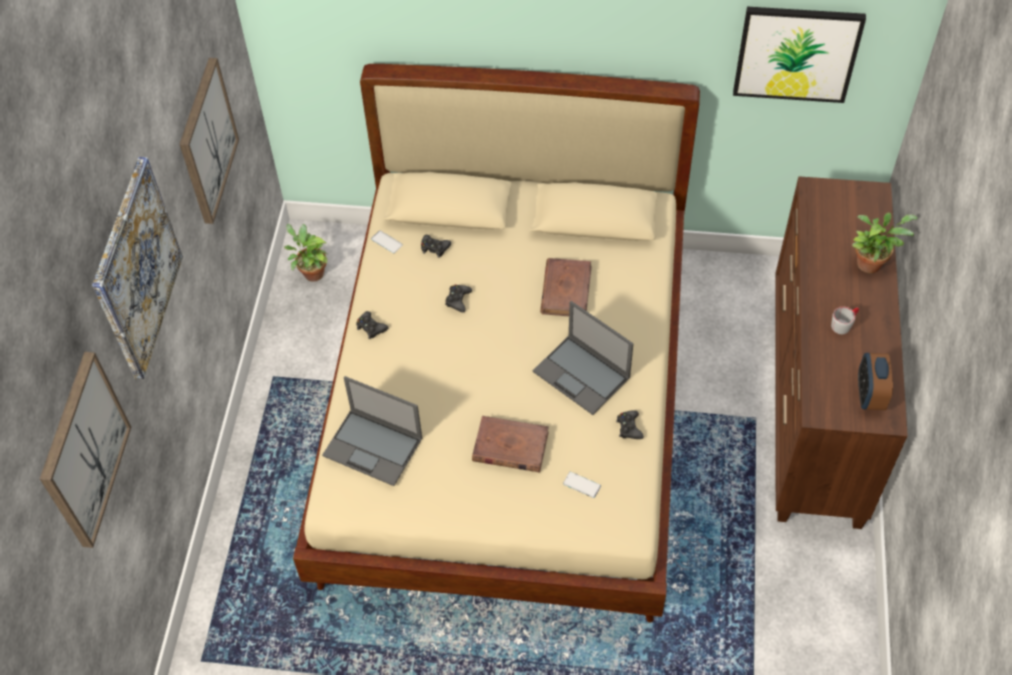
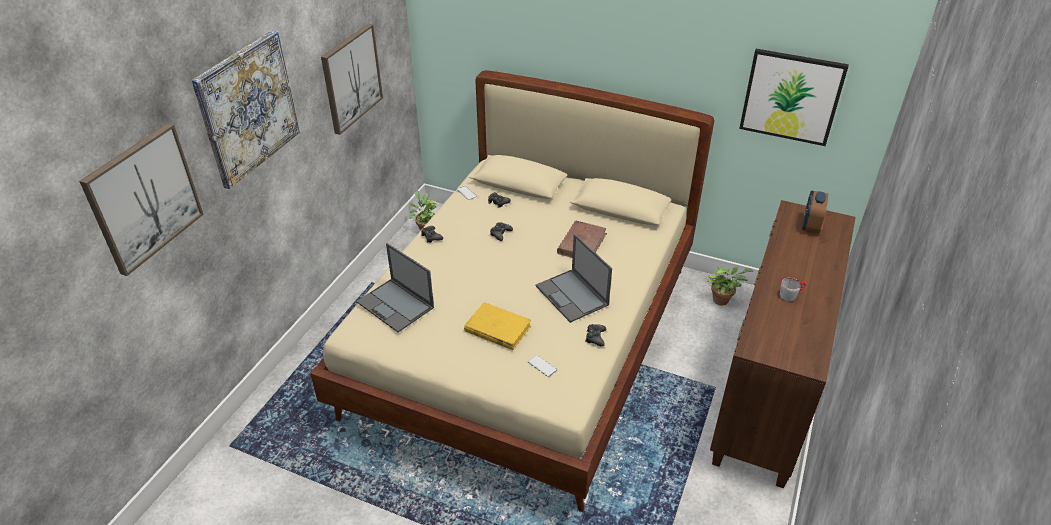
camera: 15 degrees right, 15 degrees down
(510, 446) = (497, 328): brown book -> yellow book
(869, 395) = (799, 346): alarm clock -> alarm clock (810, 226)
(871, 262) = (825, 260): potted plant -> potted plant (722, 299)

